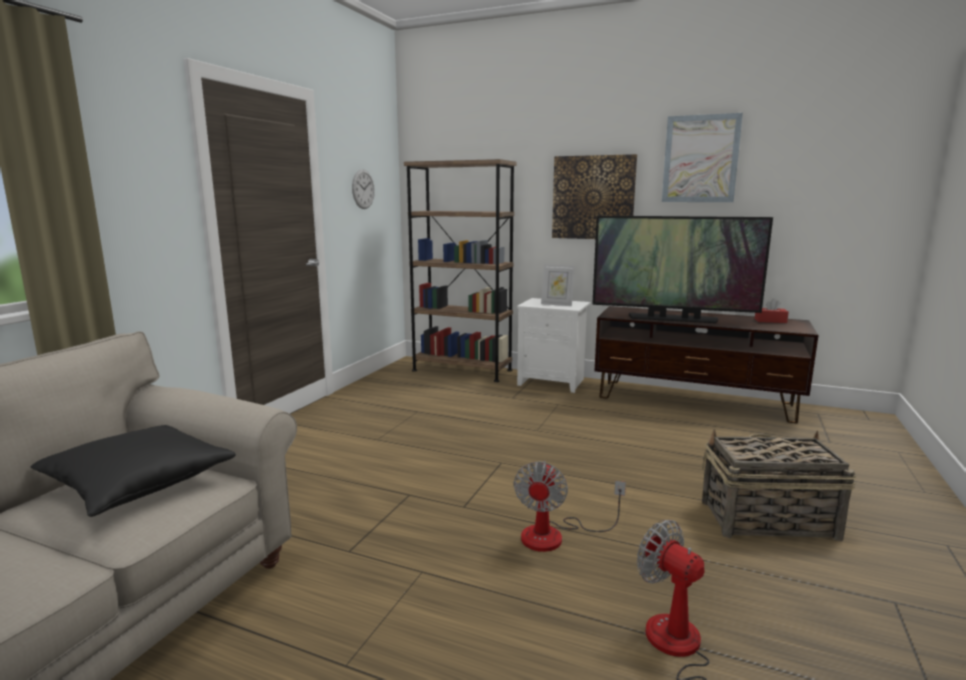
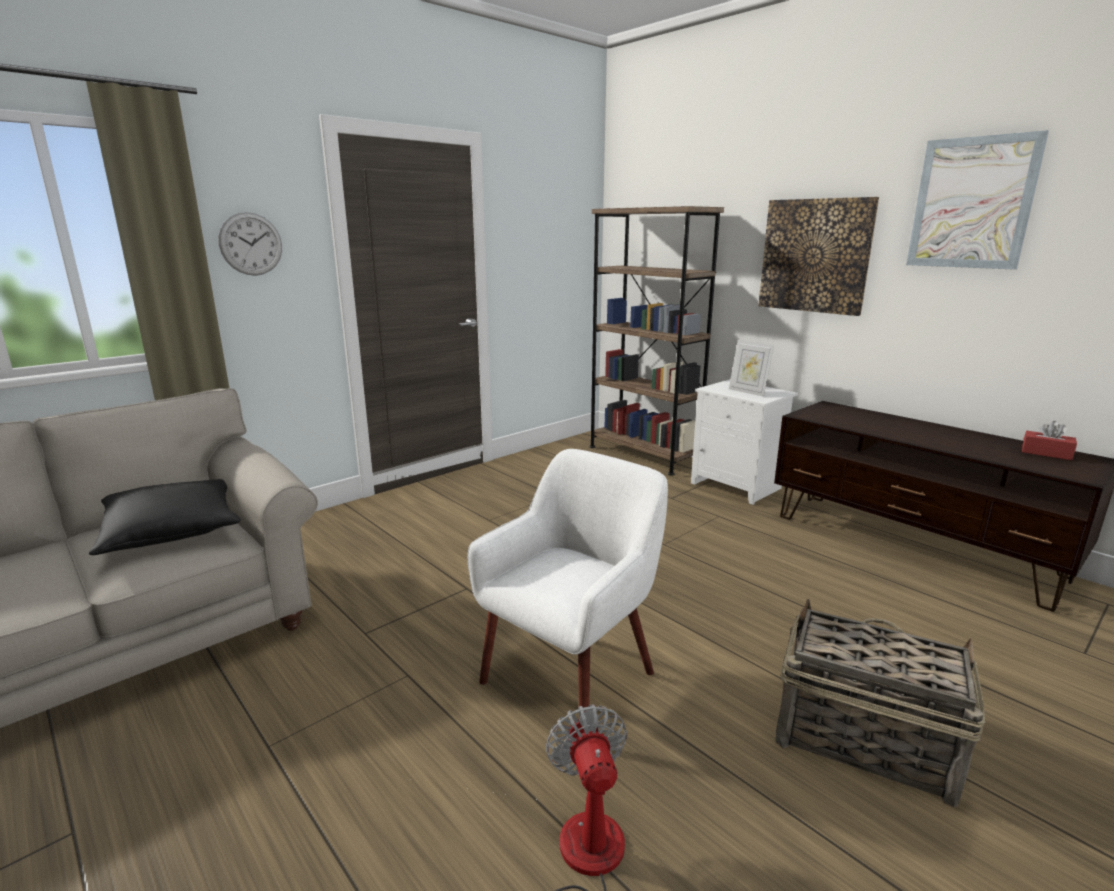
camera: 25 degrees right, 5 degrees up
(363, 189) = (546, 241): wall clock -> wall clock (251, 244)
(555, 535) = (571, 677): fan -> white armchair
(672, 319) = (887, 431): television -> none

